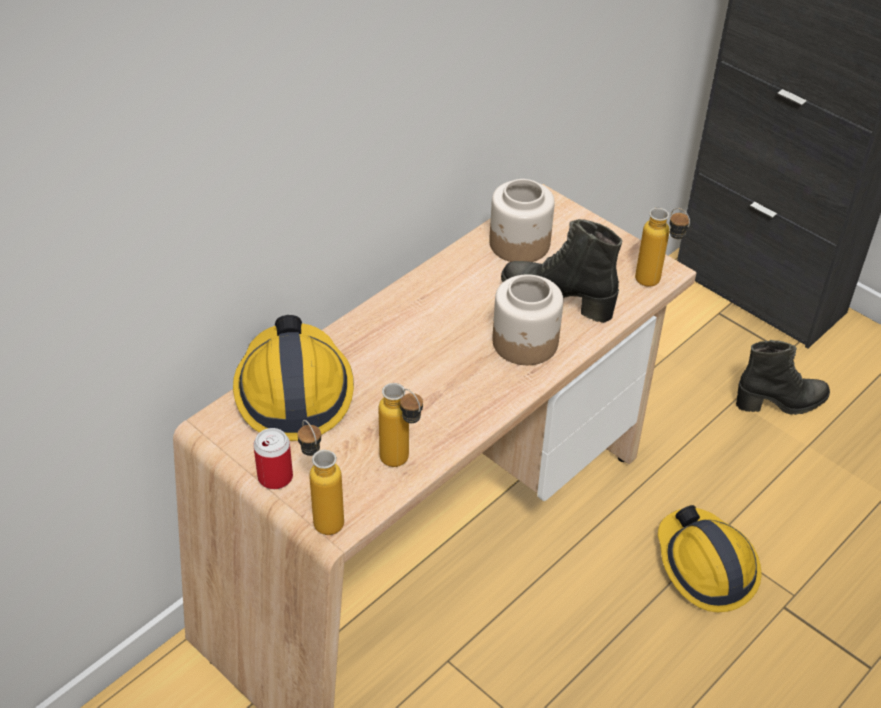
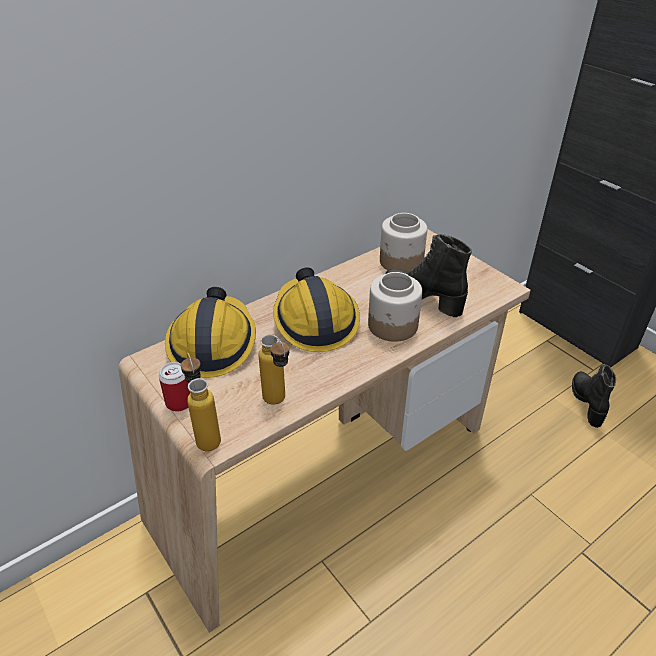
camera: 10 degrees right, 5 degrees down
(656, 284) = (498, 295): bottle -> none
(705, 566) = (522, 513): hard hat -> hard hat (314, 320)
(781, 403) = (587, 403): black boot -> black boot turned 90 degrees counterclockwise

